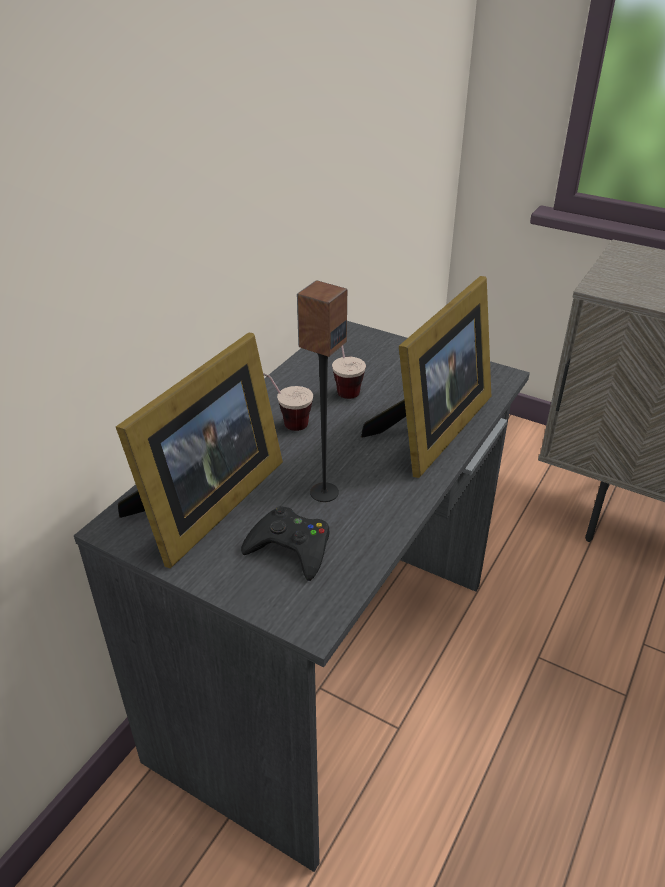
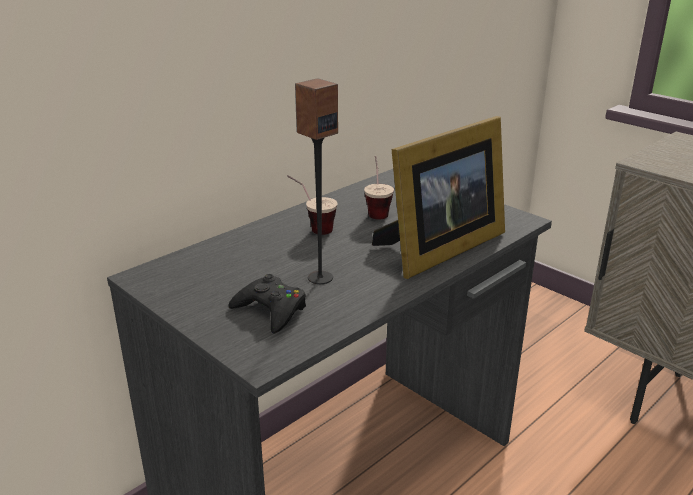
camera: 15 degrees right, 10 degrees down
(205, 505) = (218, 273): picture frame -> none

